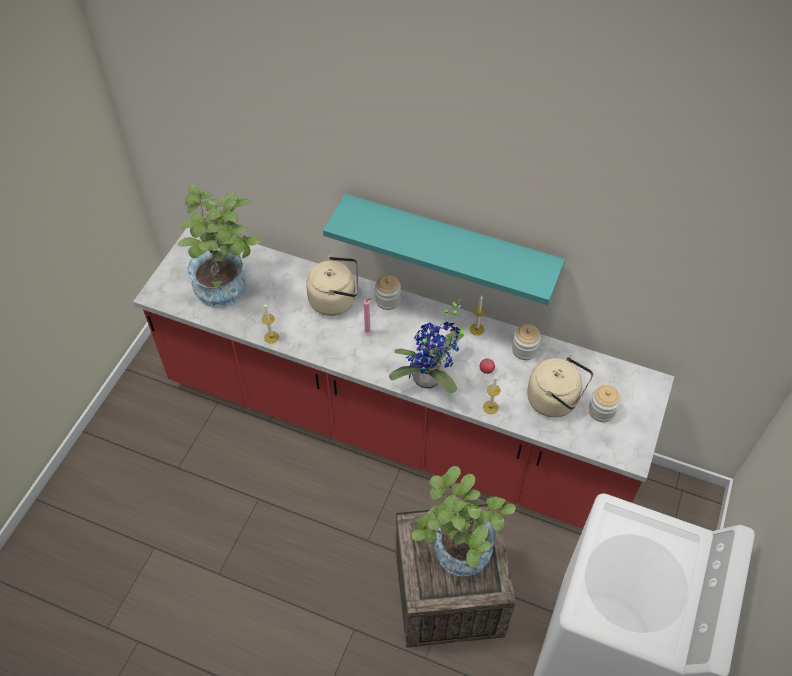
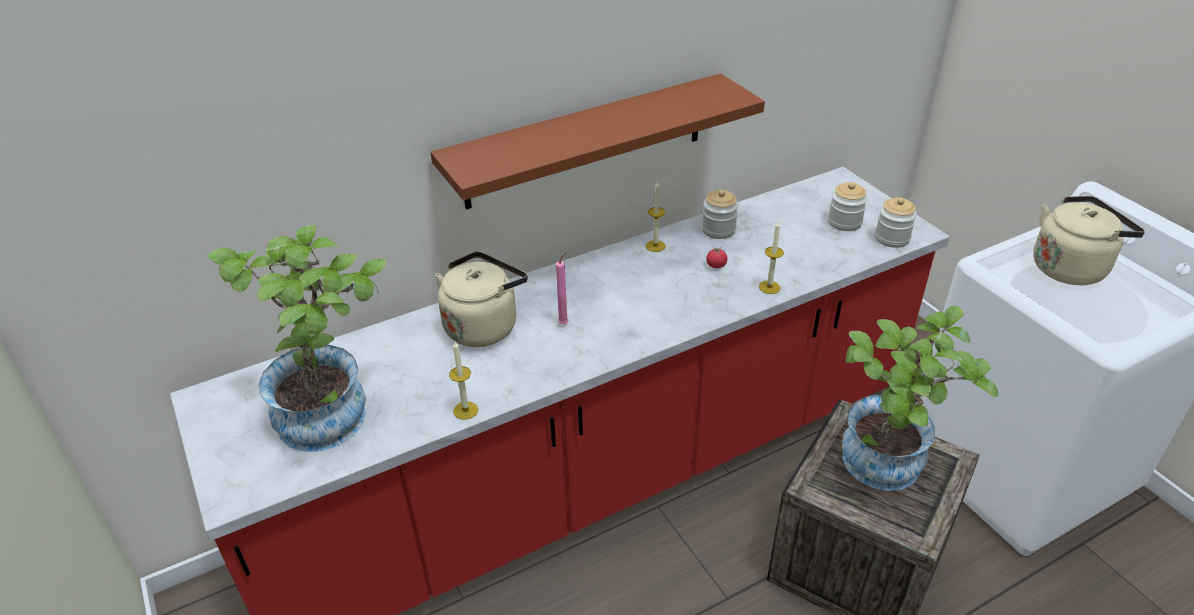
camera: 50 degrees left, 15 degrees down
(388, 300) = (538, 286): jar -> jar (892, 238)
(430, 380) = (686, 310): potted plant -> none
(450, 242) = (586, 141): turquoise shelf -> brown shelf
(555, 400) = (803, 242): beige kettle -> beige kettle (1071, 267)

